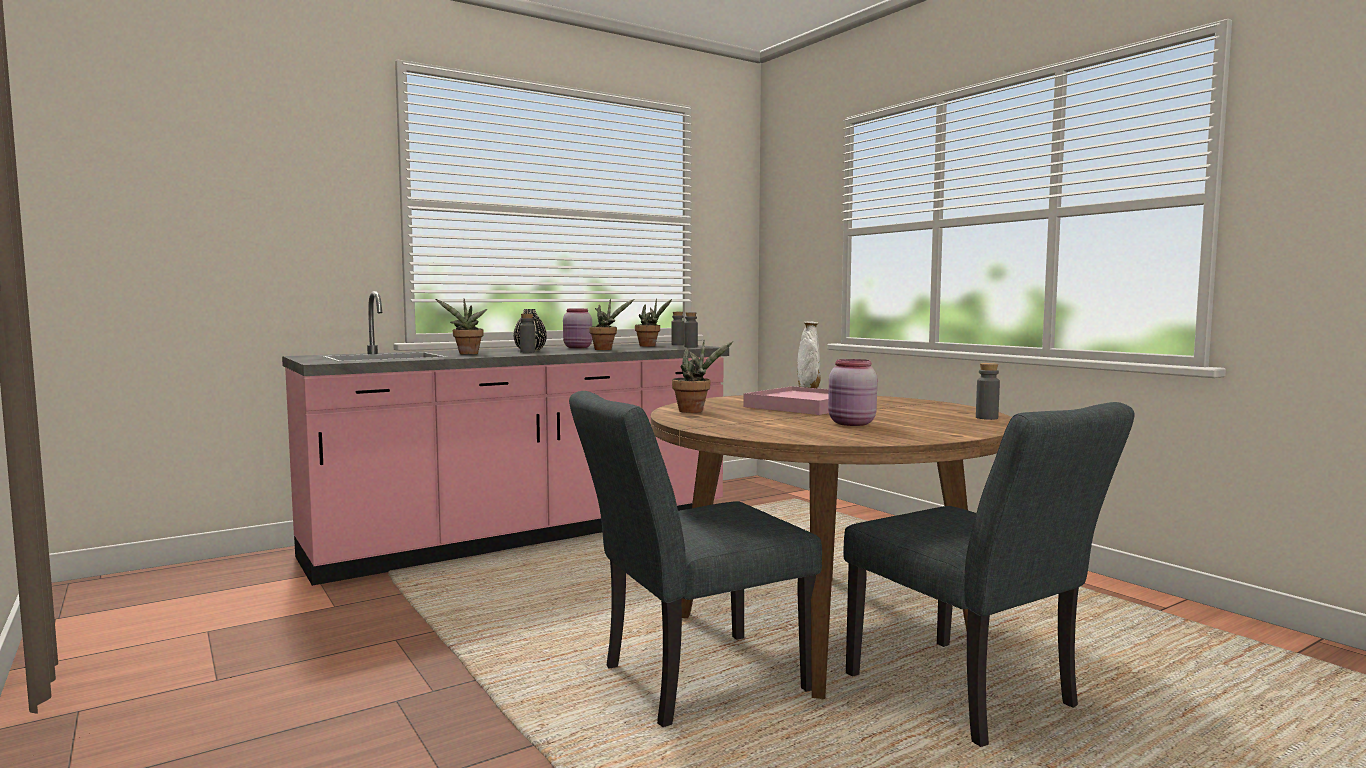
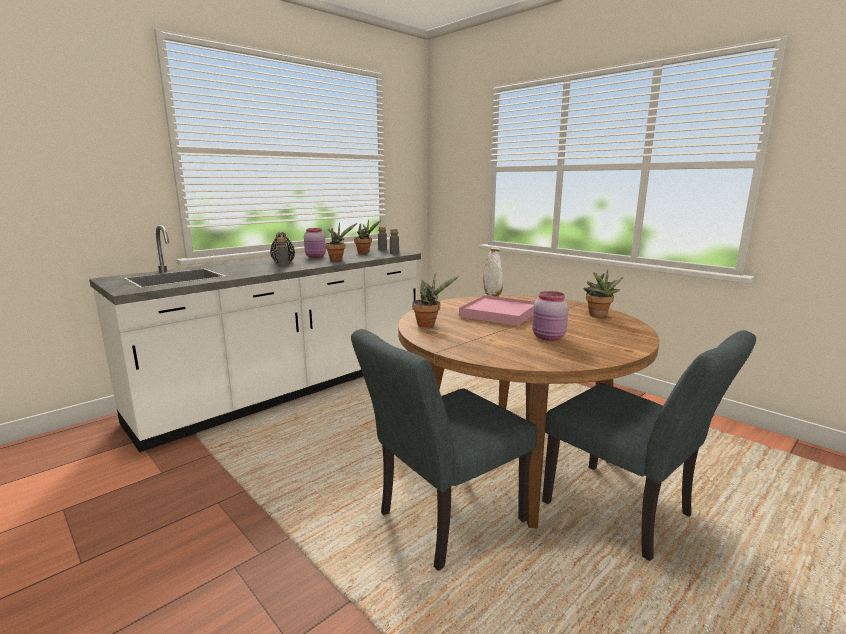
camera: 10 degrees left, 10 degrees up
(467, 354) = (239, 270): potted plant -> potted plant (598, 316)
(527, 536) = (289, 390): pink counter -> white counter
(986, 418) = (628, 324): grey bottle -> none

